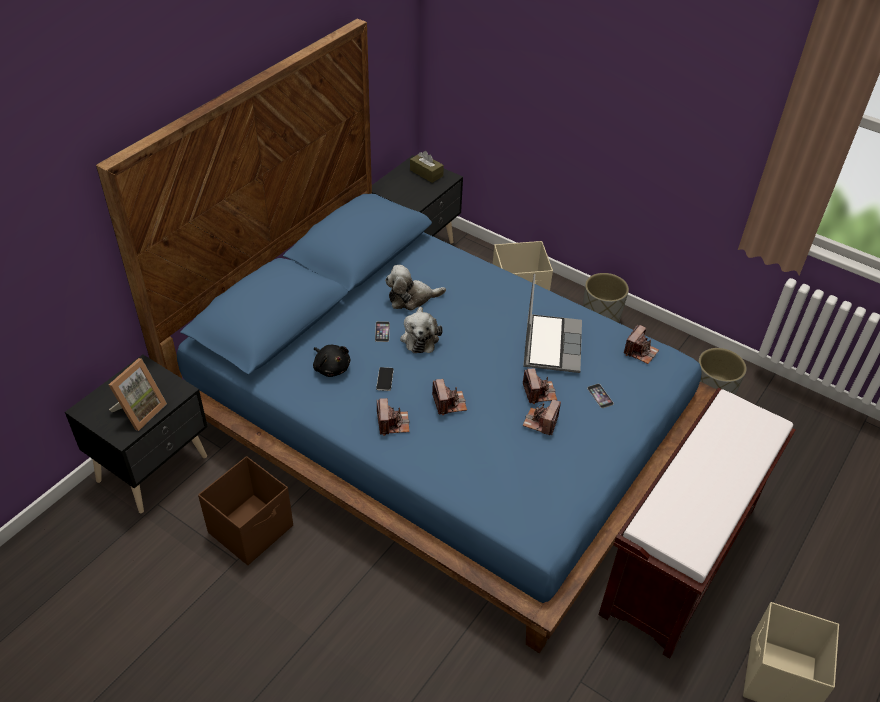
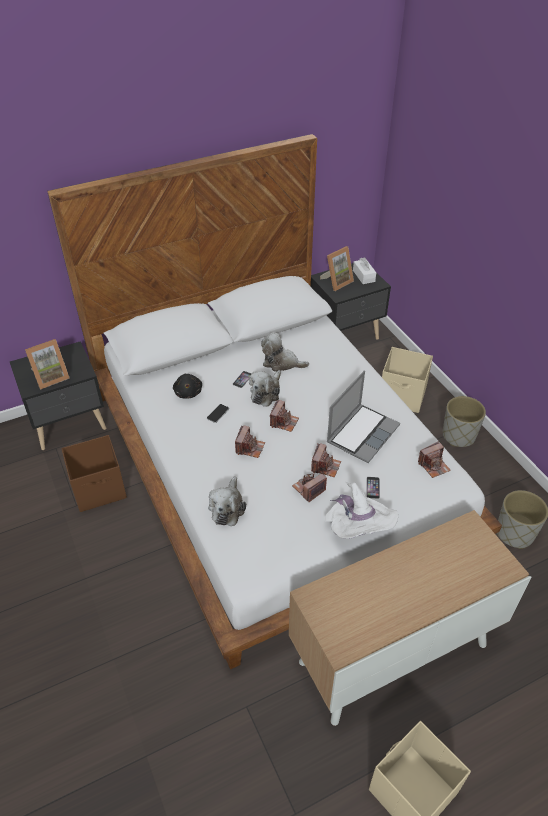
camera: 30 degrees right, 0 degrees up
(393, 423) = (200, 447): camera -> camera (284, 422)
(402, 188) = (336, 282): none -> picture frame
(426, 173) = (363, 276): brown tissue box -> white tissue box
(437, 422) = (274, 466): blue bed -> white bed
(472, 476) = (227, 507): none -> plush toy
(616, 444) = (357, 530): none -> white hat
(679, 558) = (393, 651): brown bench -> cabinet

